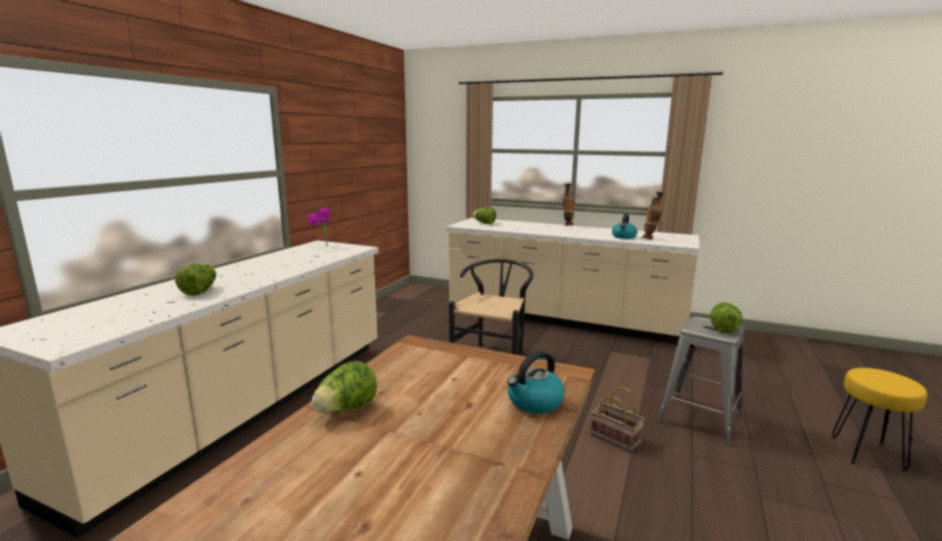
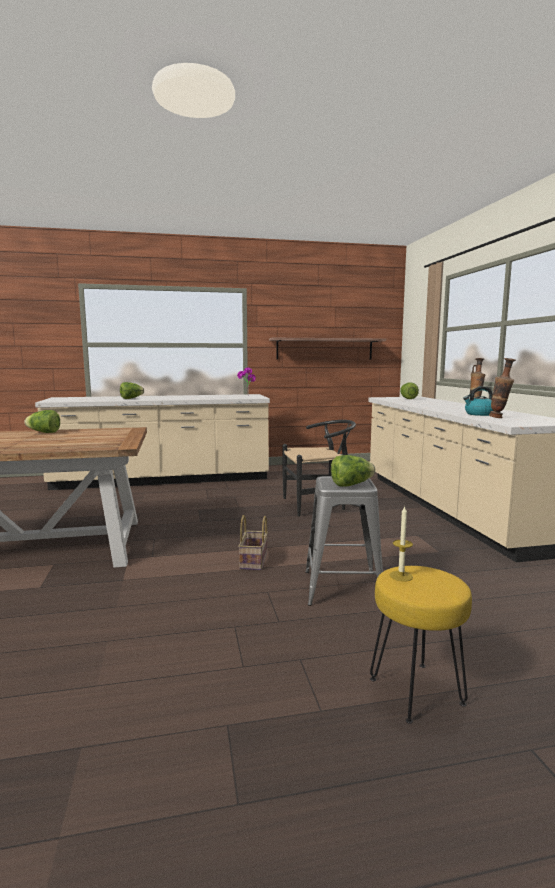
camera: 55 degrees right, 5 degrees down
(355, 170) = (324, 349): none -> shelf
(534, 402) = (75, 446): kettle -> none
(877, 382) = (401, 576): none -> candle

